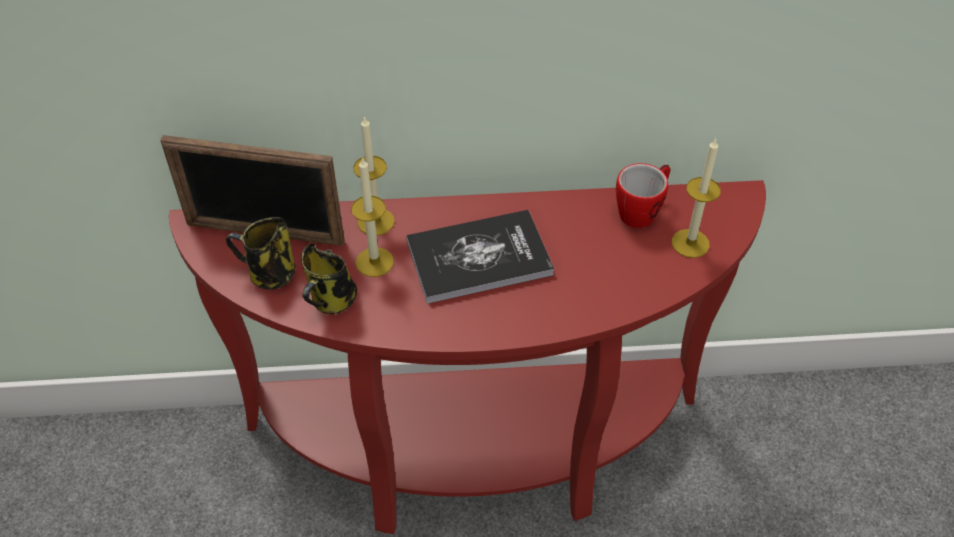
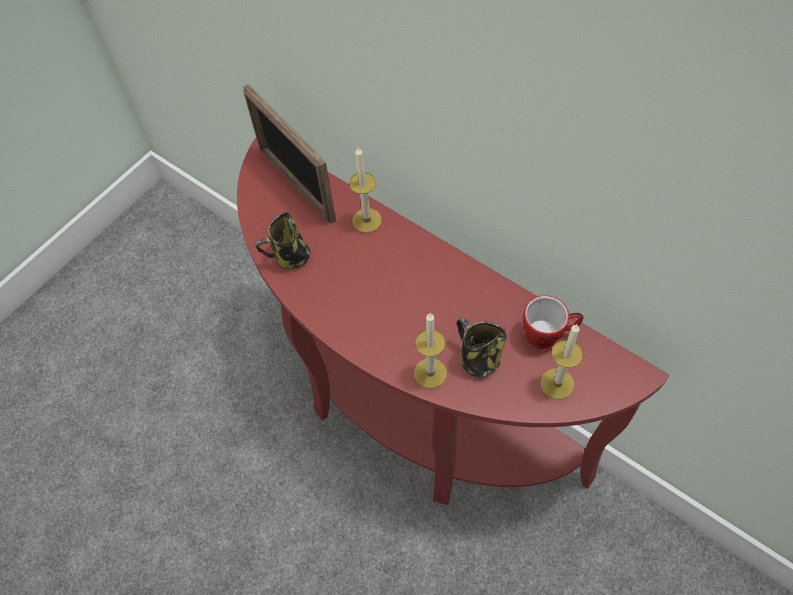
camera: 45 degrees right, 10 degrees up
(270, 275) = (273, 214): mug -> mug (477, 359)
(374, 262) = (339, 248): candle -> candle (430, 373)
(479, 258) = (404, 291): book -> none

